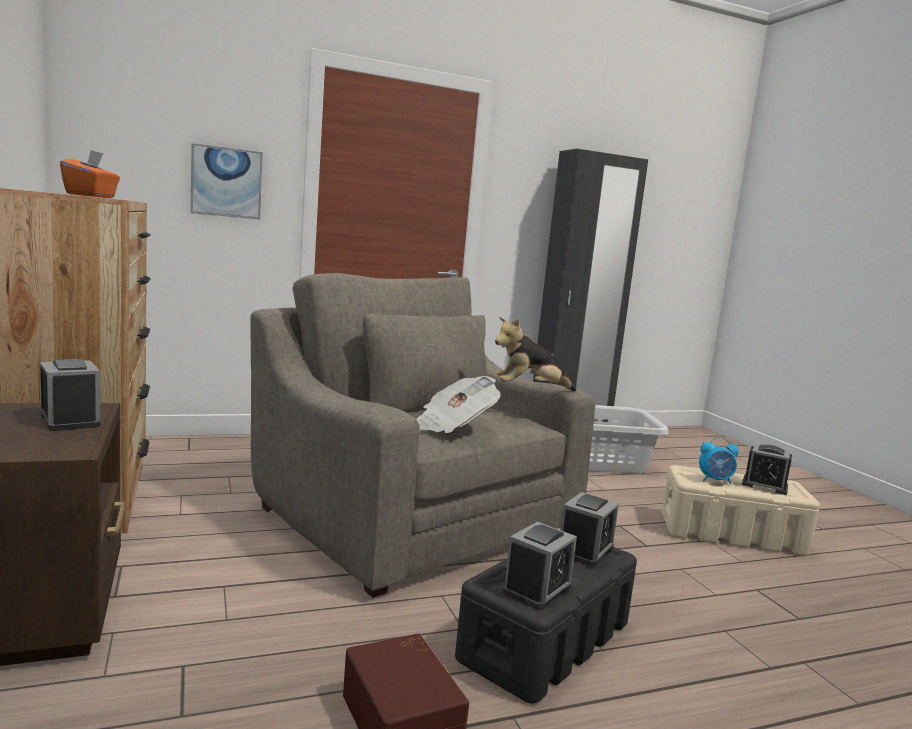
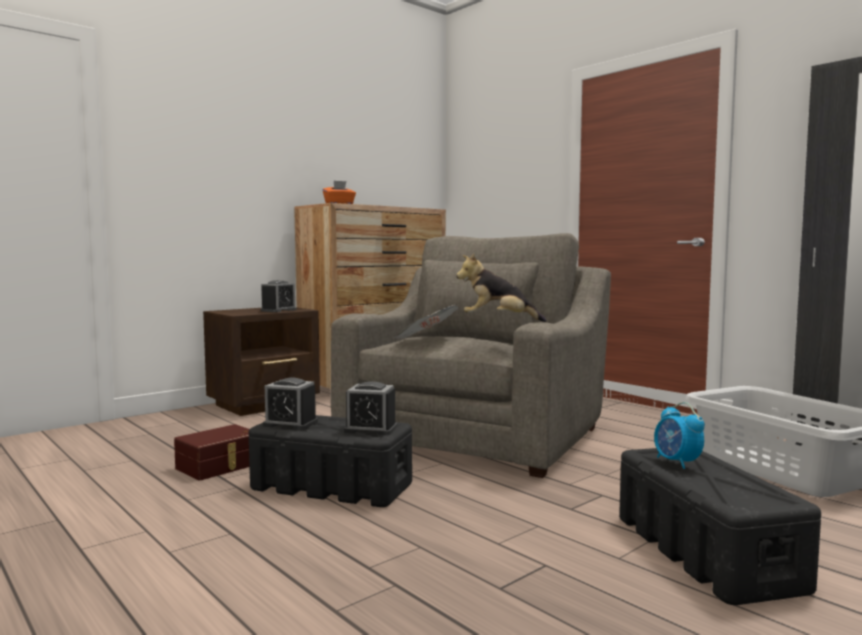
camera: 70 degrees right, 5 degrees down
(226, 182) = (523, 188): picture -> none
(530, 390) = (498, 321): plush toy -> plush toy turned 45 degrees counterclockwise
(732, 534) = (706, 553): beige storage box -> black storage box
(764, 485) = (727, 485): alarm clock -> none

